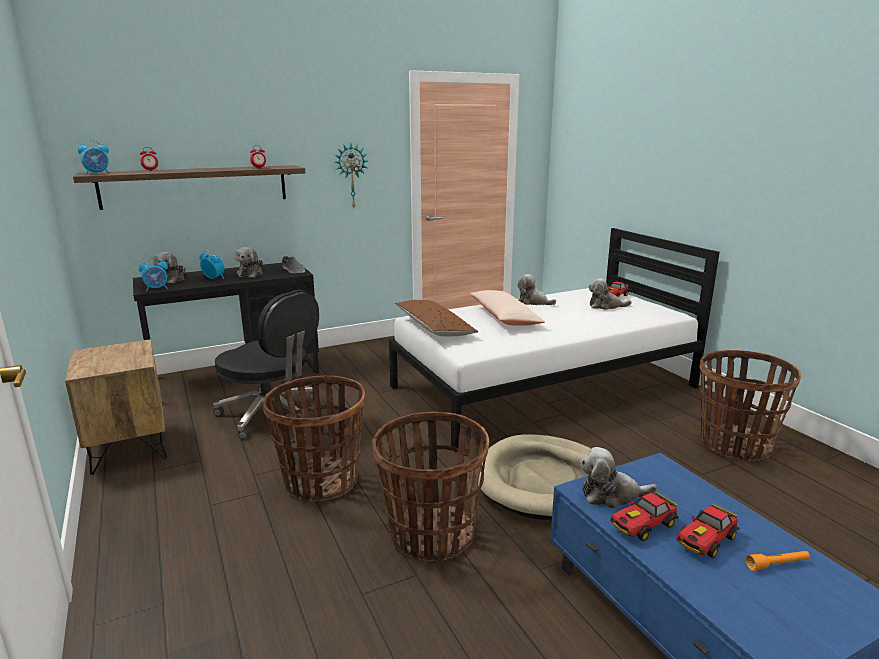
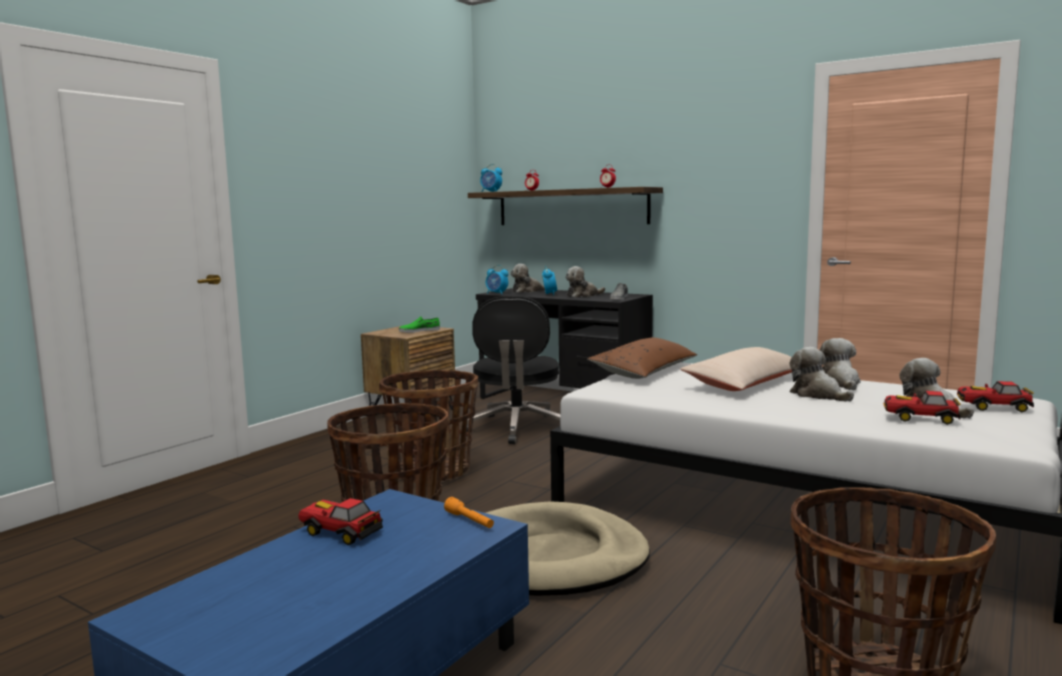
camera: 60 degrees right, 10 degrees down
(128, 353) = (419, 331): none -> green shoe
(351, 176) = (726, 201): wall clock -> none
(611, 495) = (393, 512): plush toy -> plush toy (818, 395)
(705, 541) = (330, 564): toy car -> toy car (919, 418)
(777, 565) = (304, 606): orange flashlight -> orange flashlight (469, 521)

